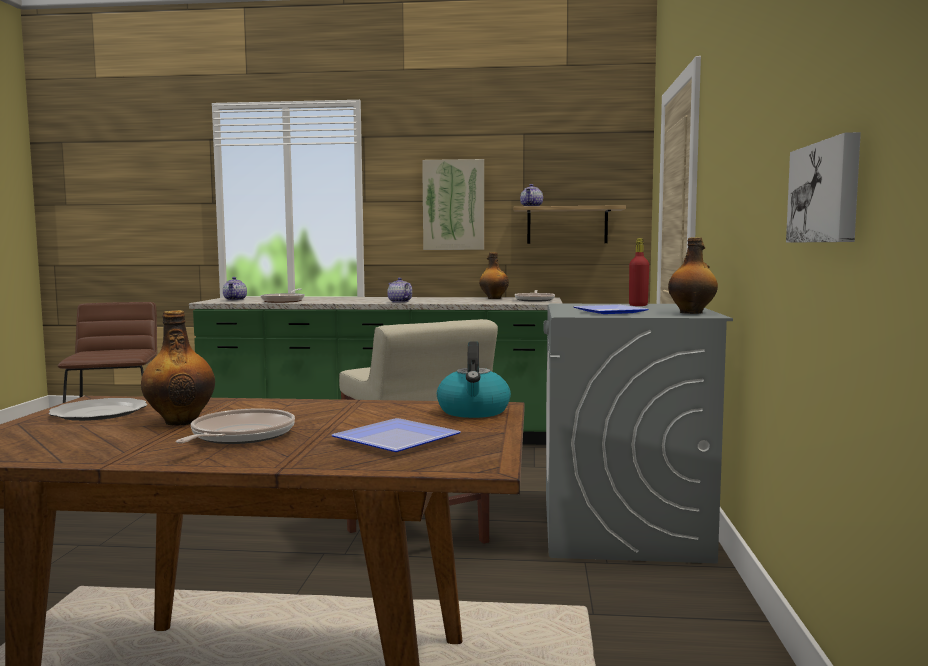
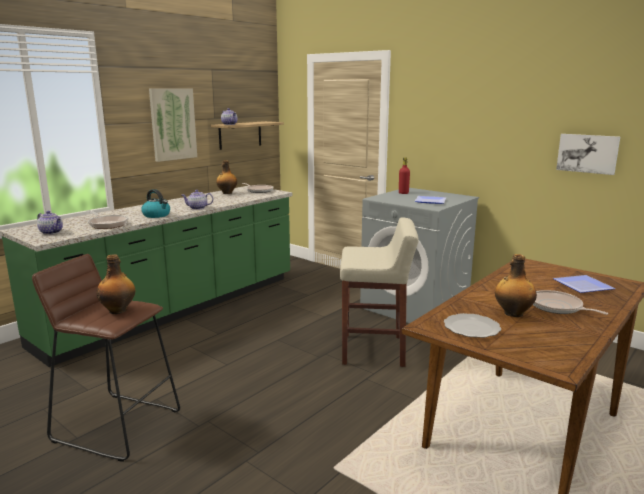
camera: 55 degrees left, 10 degrees up
(474, 411) = (533, 266): kettle -> kettle (157, 215)
(692, 312) = (451, 195): bottle -> bottle (118, 310)

